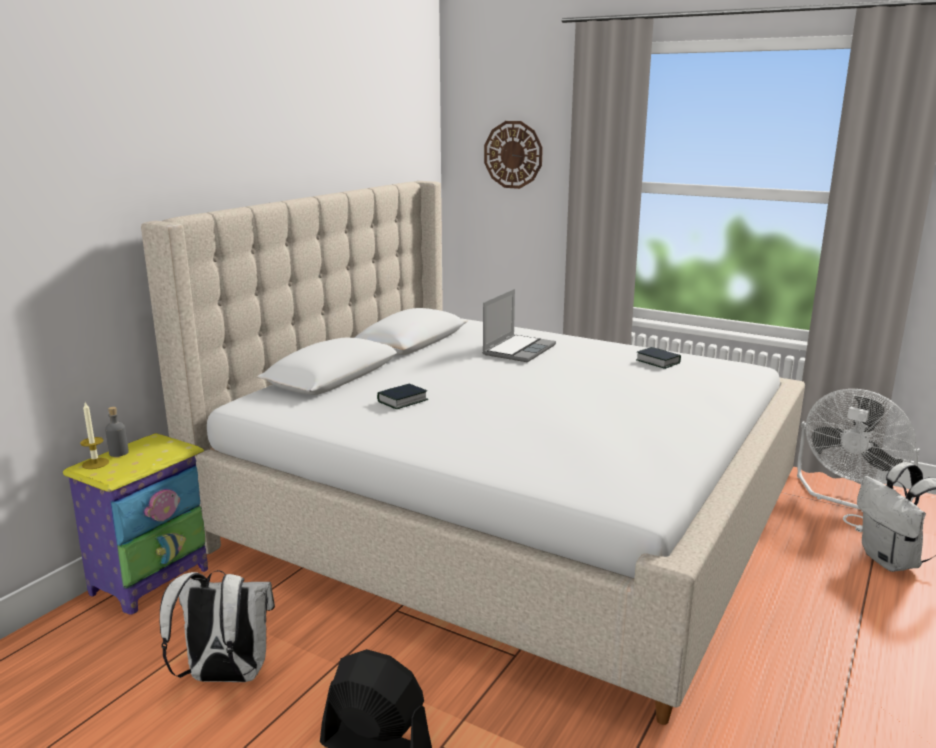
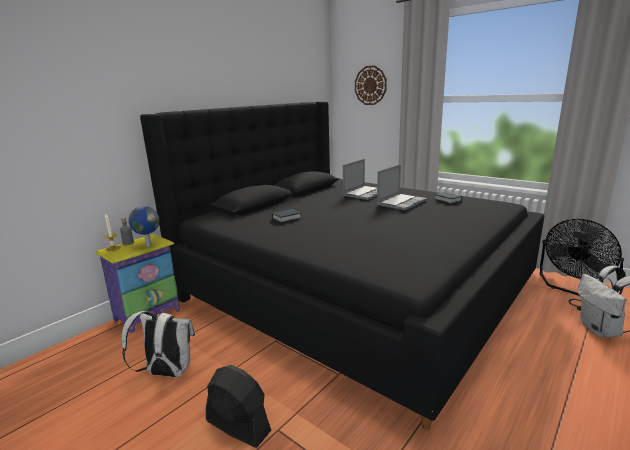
camera: 10 degrees right, 0 degrees up
(160, 456) = (148, 245): none -> globe
(503, 516) = (351, 289): beige bed -> black bed
(584, 367) = (401, 202): none -> laptop
(849, 500) = (573, 290): white fan -> black fan

